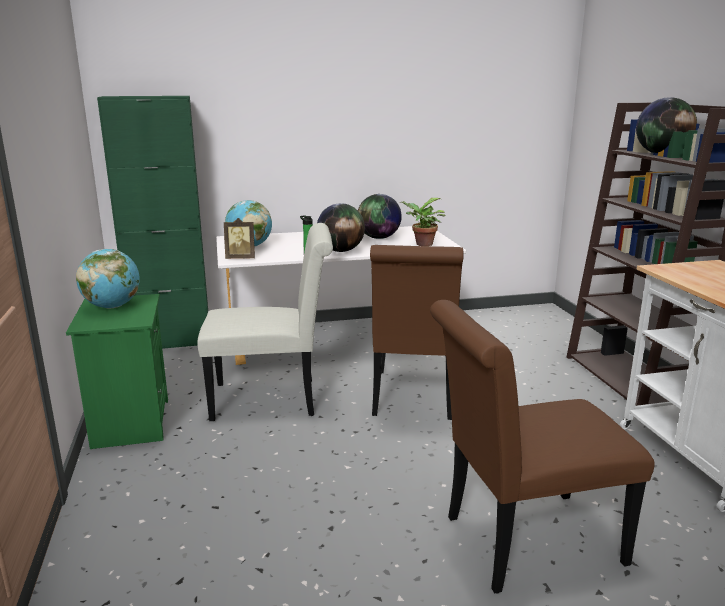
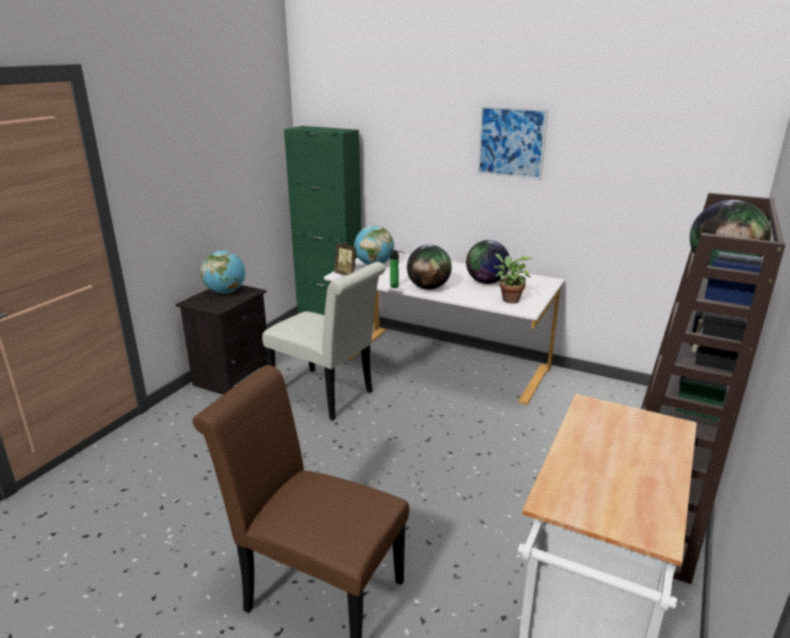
camera: 40 degrees right, 5 degrees up
(130, 422) = (232, 376): green nightstand -> black nightstand
(368, 97) = (511, 142): none -> picture
(413, 398) = (419, 439): brown chair -> none

